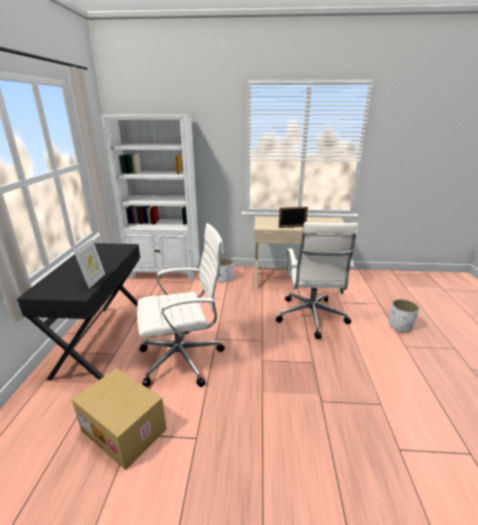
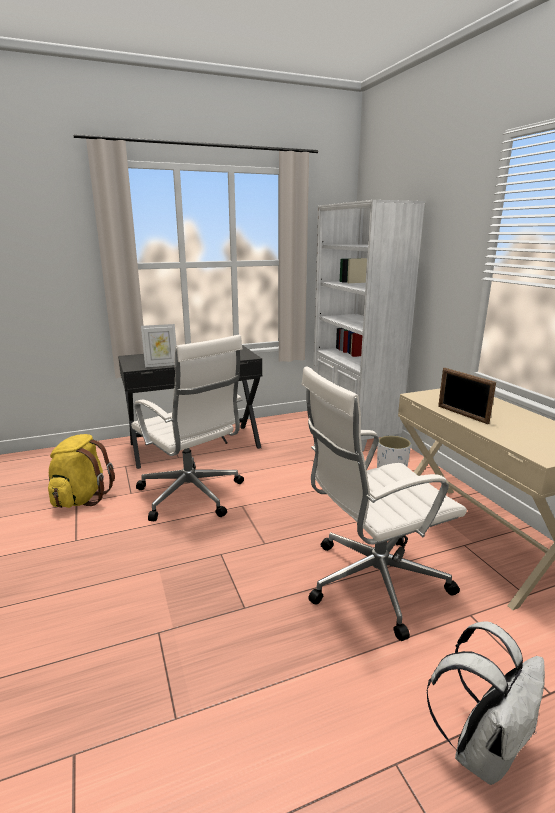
camera: 65 degrees right, 5 degrees down
(125, 429) = (81, 498): cardboard box -> yellow backpack
(399, 326) = (481, 748): white planter -> white backpack

